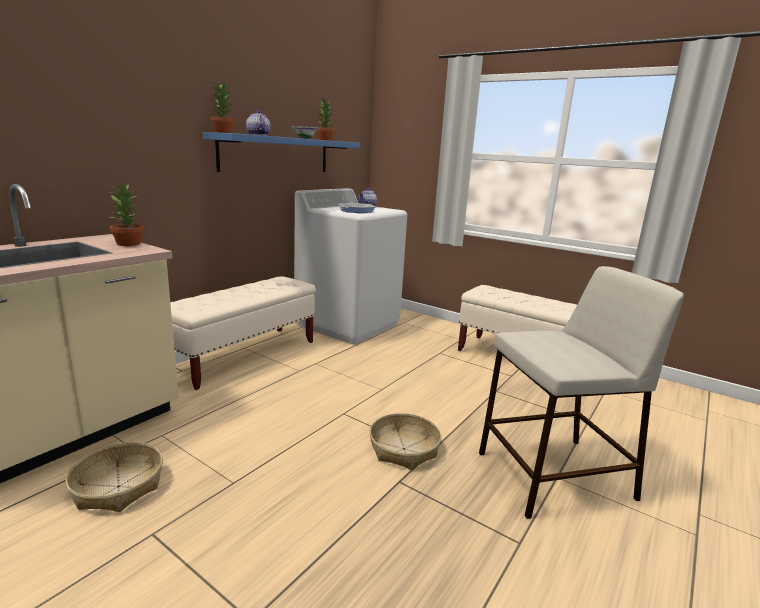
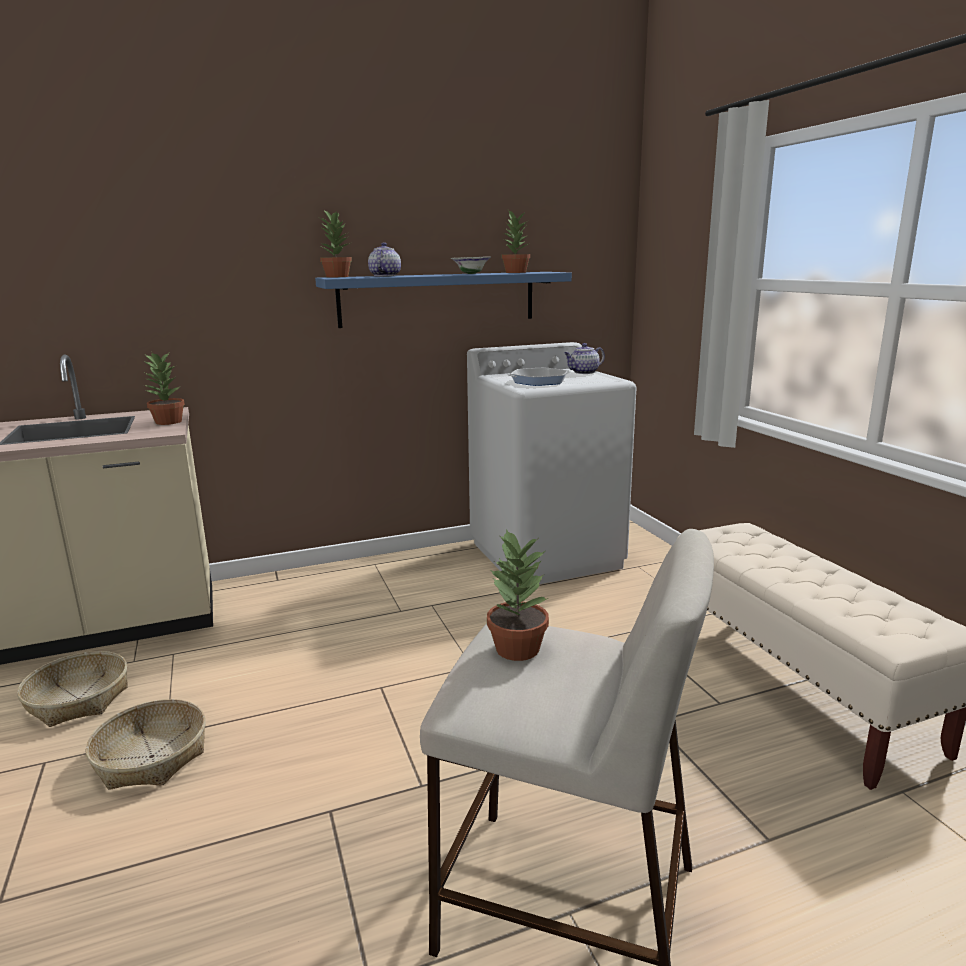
camera: 35 degrees right, 0 degrees up
(244, 356) = (361, 575): beige bench -> none
(404, 449) = (393, 766): basket -> basket (152, 756)
(540, 340) = (516, 648): none -> potted plant

